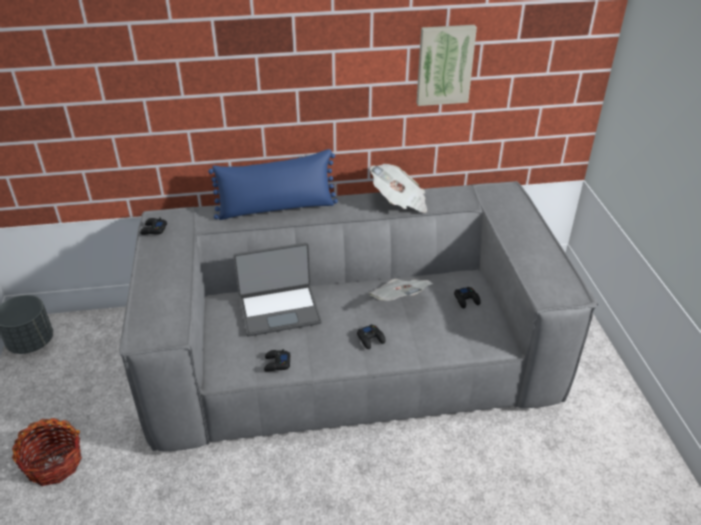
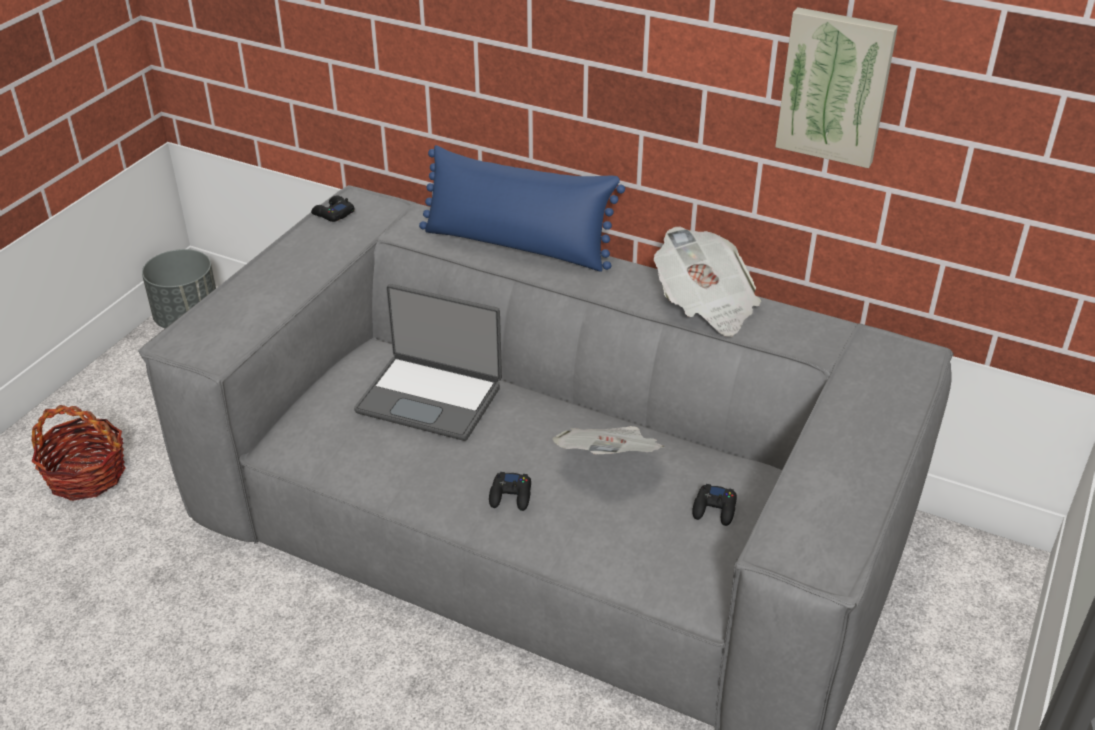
camera: 35 degrees right, 0 degrees up
(277, 364) = (356, 466): black game controller -> none

